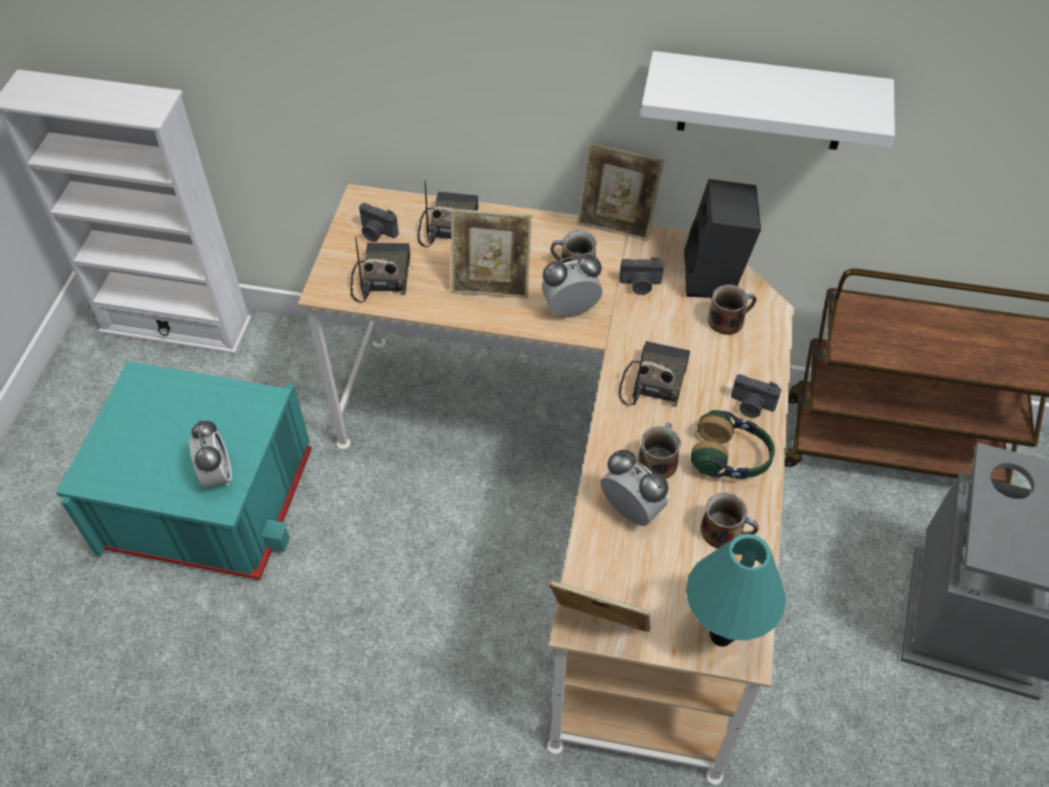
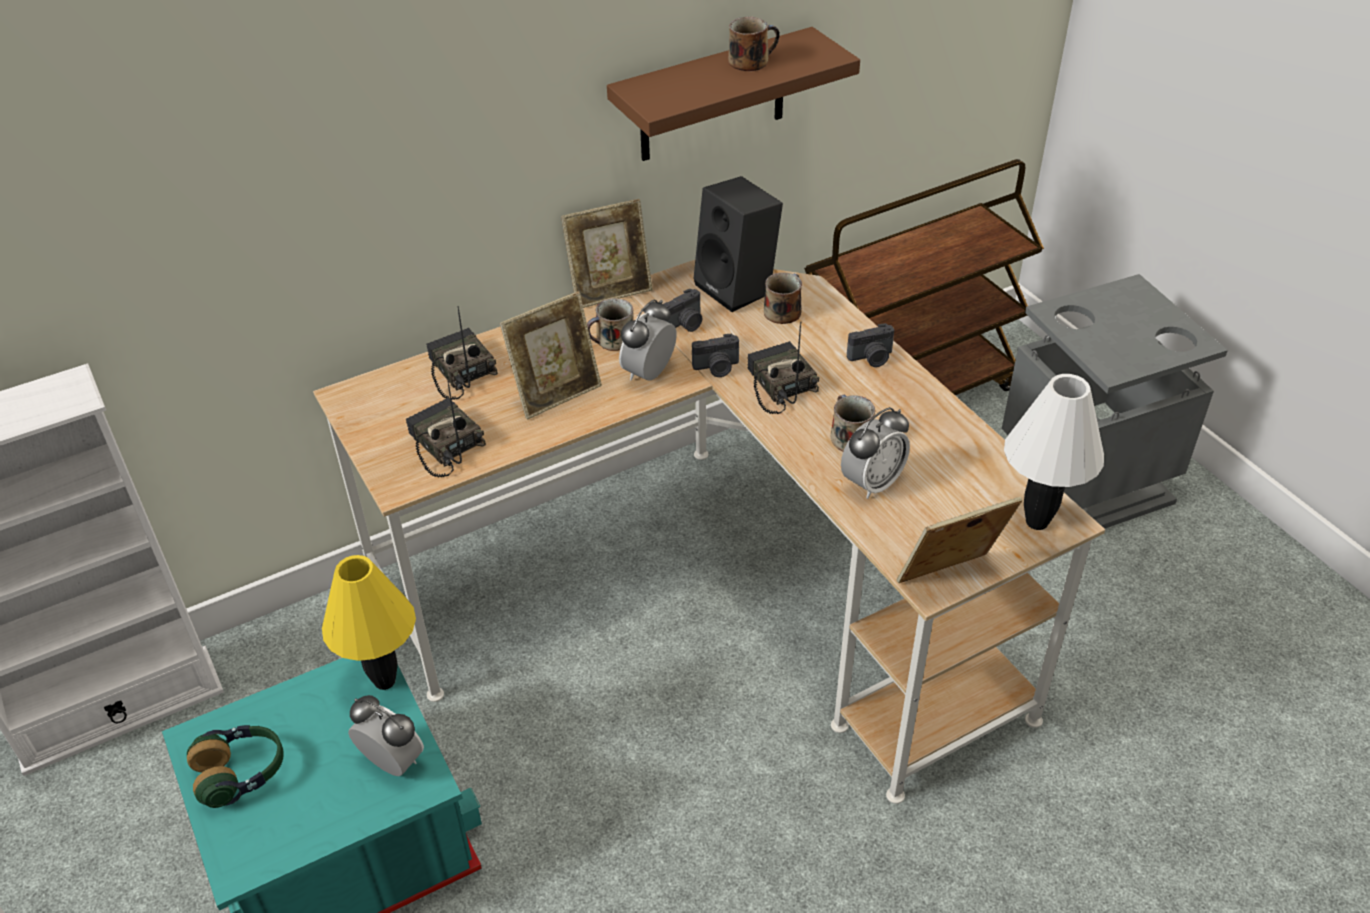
camera: 40 degrees left, 10 degrees down
(263, 417) = (384, 681): none -> yellow table lamp
(377, 233) = (394, 413): camera -> camera (717, 368)
(631, 510) = (872, 483): alarm clock -> alarm clock turned 135 degrees clockwise
(720, 636) = (1036, 523): turquoise table lamp -> white table lamp
(724, 531) = (954, 452): mug -> mug (750, 61)
(730, 458) = (899, 401): headphones -> headphones (242, 773)
(763, 102) = (712, 97): white shelf -> brown shelf

